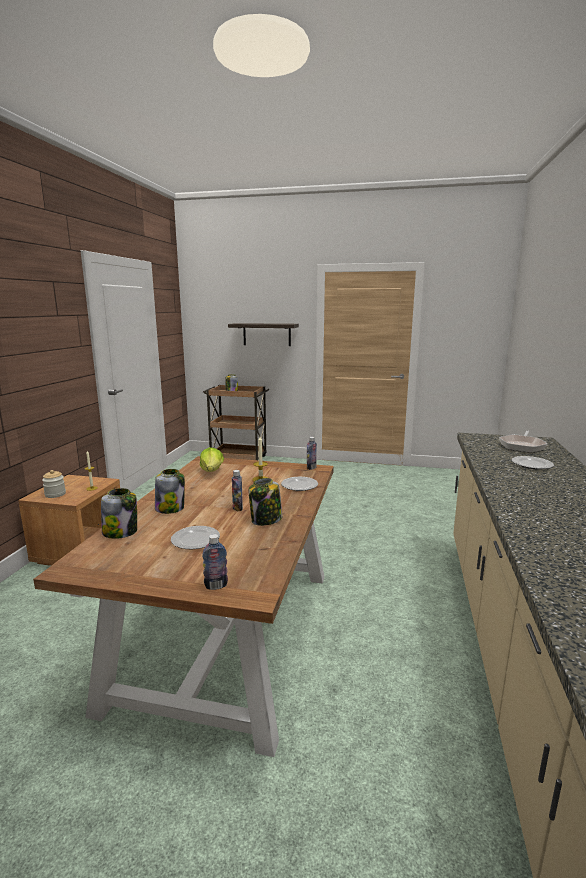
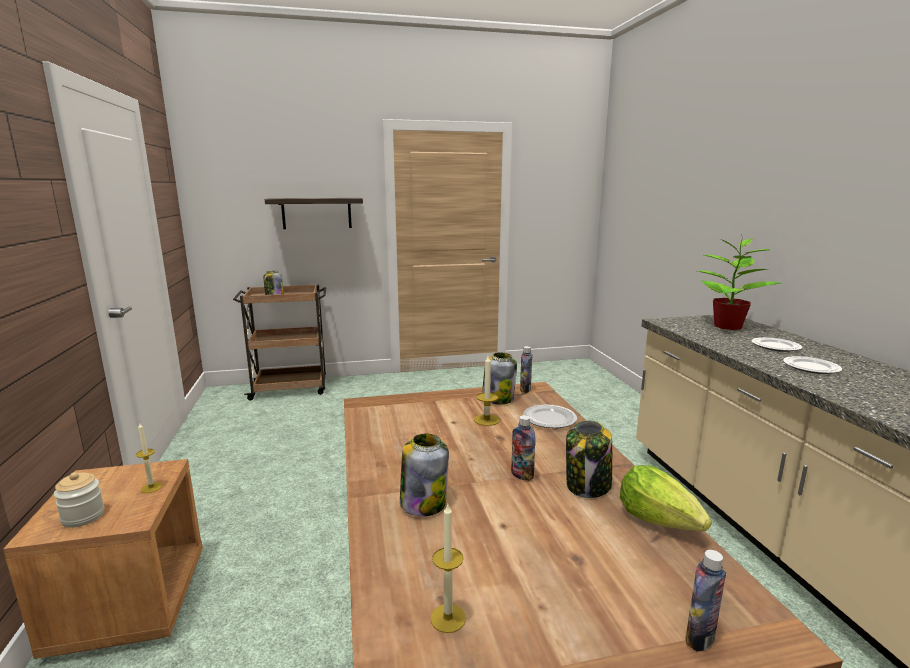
camera: 25 degrees left, 0 degrees up
(120, 549) = (448, 618): none -> candle
(121, 532) = (400, 577): jar -> jar (498, 399)
(196, 540) = (544, 553): plate -> plate (811, 368)
(212, 471) = (400, 420): lettuce -> lettuce (659, 519)
(522, 446) = (726, 326): frying pan -> potted plant

